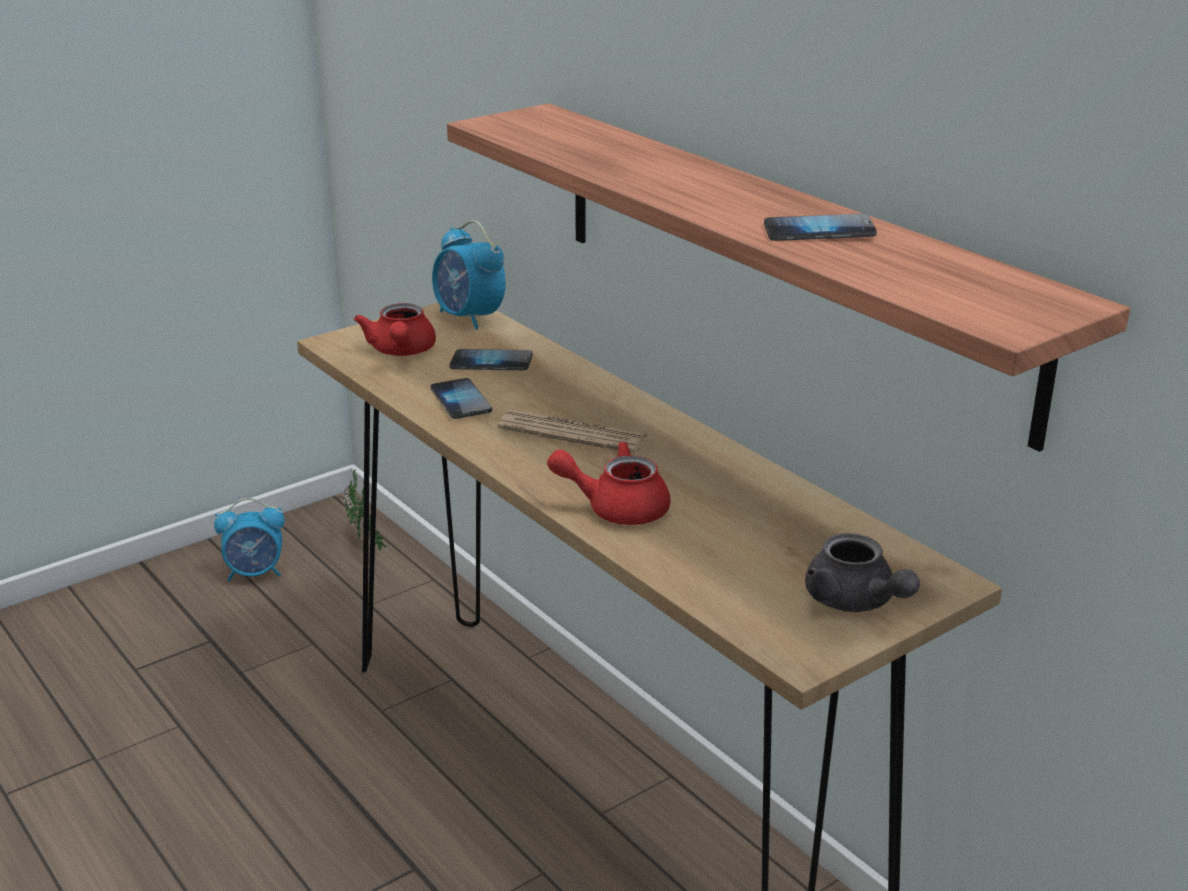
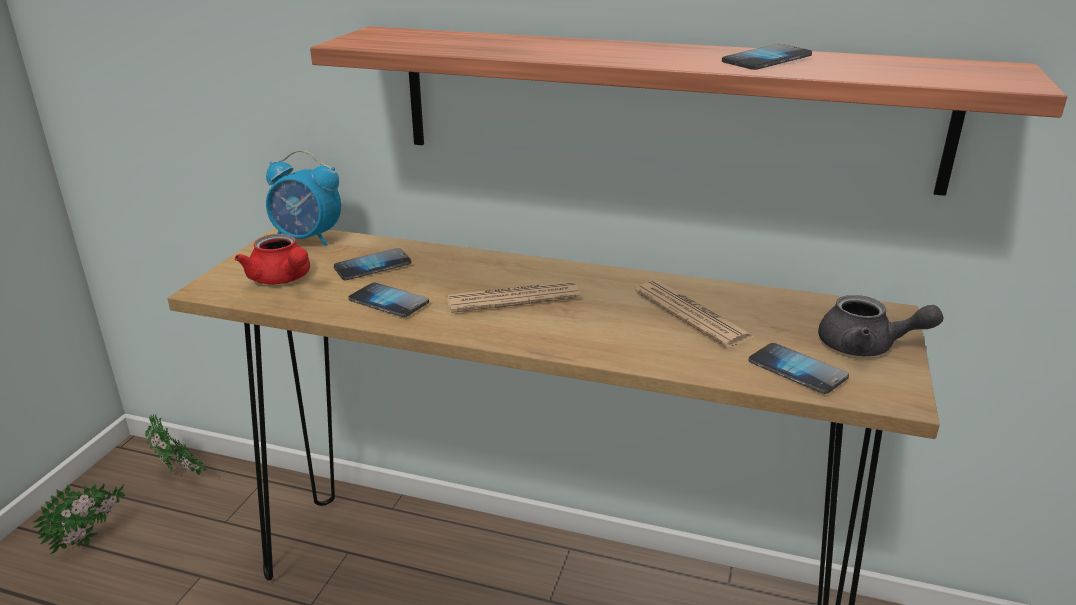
camera: 35 degrees left, 0 degrees up
(255, 573) = (93, 539): alarm clock -> potted plant
(616, 508) = (624, 341): red teapot -> none
(723, 507) = (692, 315): none -> newspaper
(741, 593) = (797, 370): none -> phone

